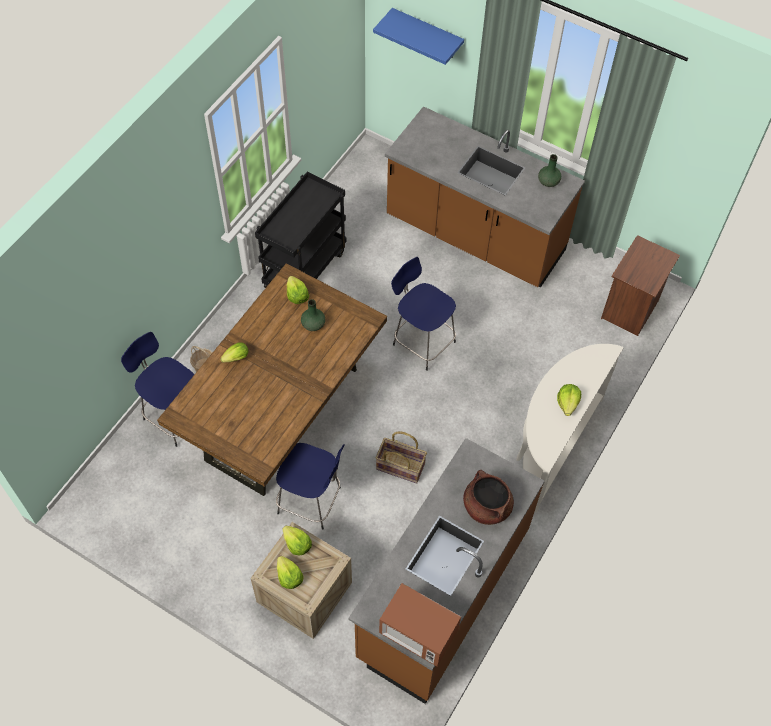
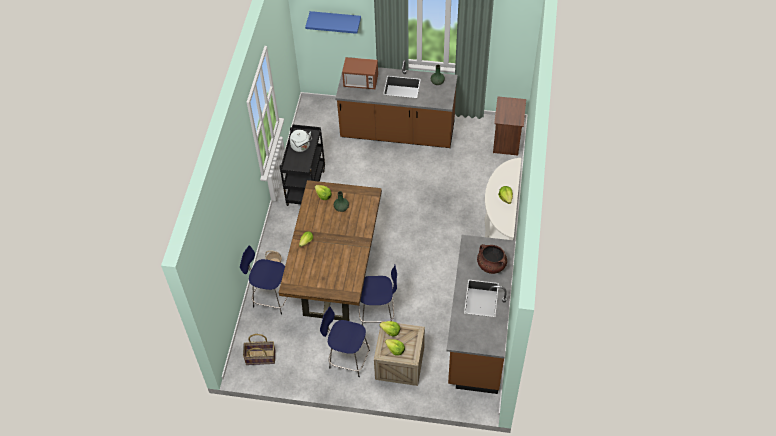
camera: 20 degrees left, 5 degrees down
(304, 209) = (301, 147): none -> white kettle
(401, 466) = (420, 275): basket -> basket (260, 357)
(418, 633) = (487, 342): microwave -> microwave (360, 82)
(422, 342) = (397, 202): blue stool -> blue stool (348, 358)

